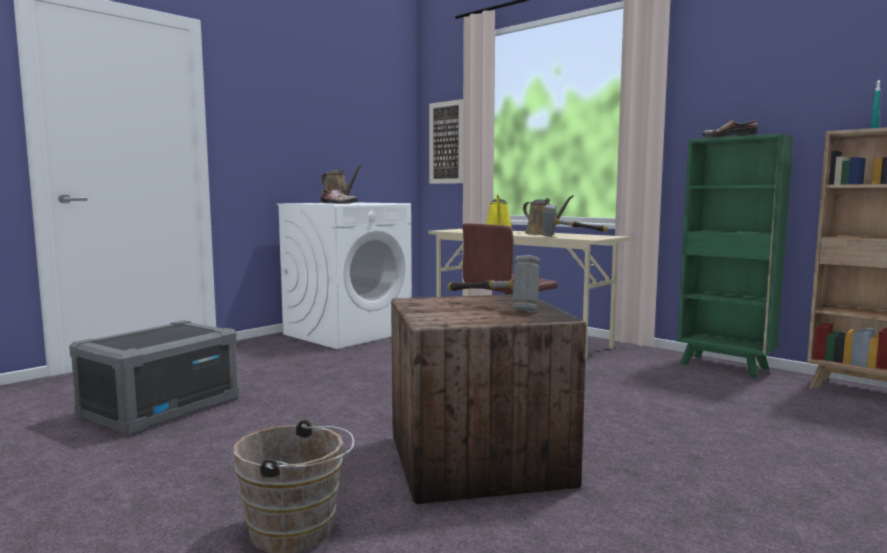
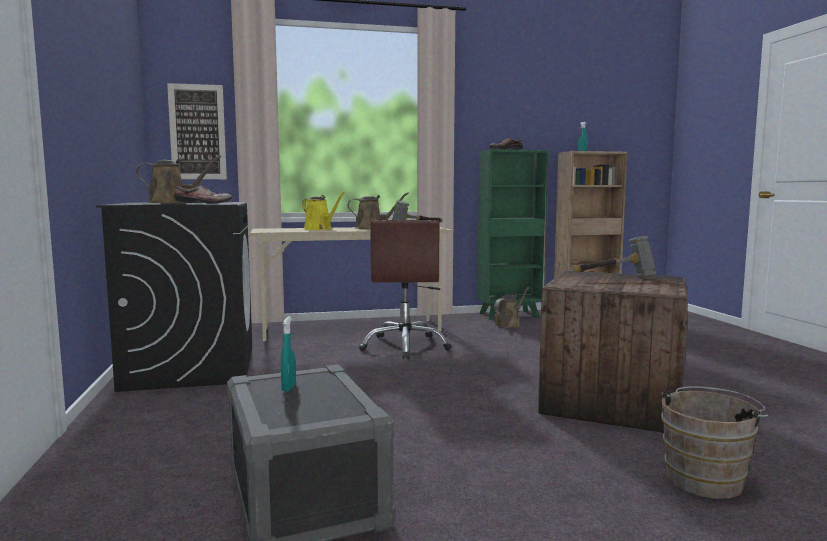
camera: 55 degrees left, 0 degrees up
(174, 331) = (289, 387): none -> turquoise spray bottle
(348, 333) = (190, 368): white washing machine -> black washing machine
(681, 373) = (508, 324): none -> brown watering can

